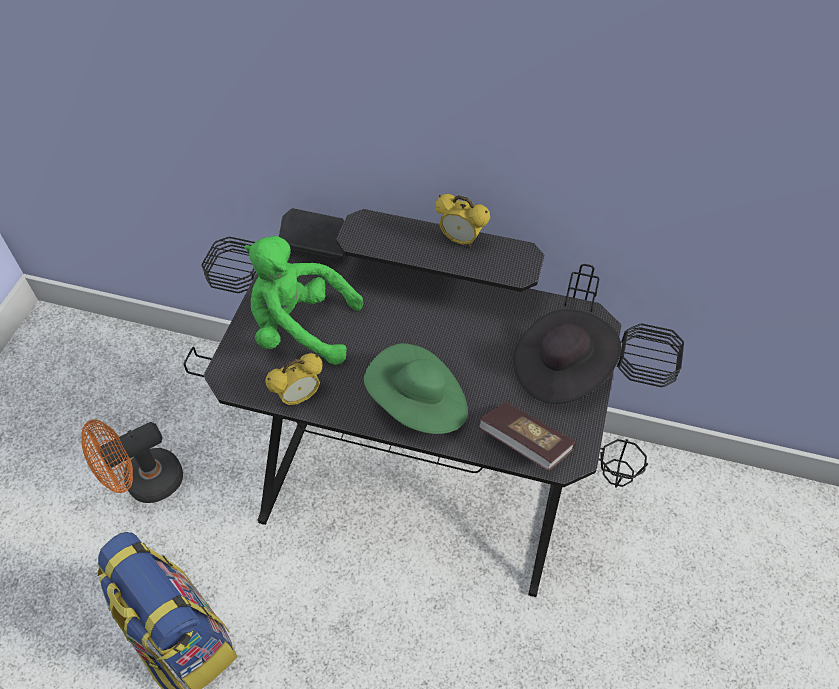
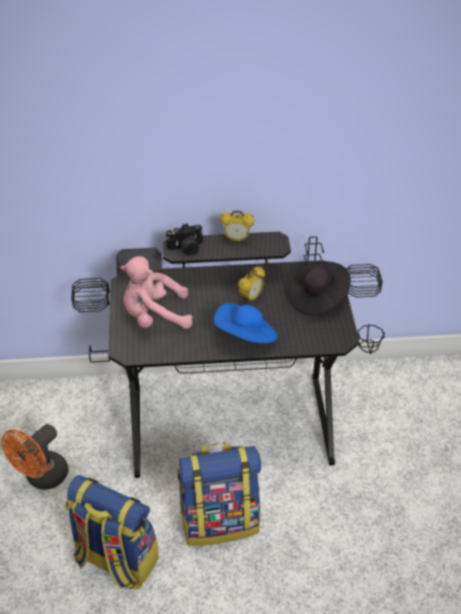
camera: 20 degrees left, 10 degrees down
(299, 397) = (174, 351): alarm clock -> alarm clock (251, 298)
(300, 328) = (154, 316): green plush toy -> pink plush toy
(341, 630) = (220, 521): none -> backpack
(376, 236) = (186, 249): none -> camera
(419, 405) = (246, 336): green hat -> blue hat
(524, 444) = (315, 340): book -> none

